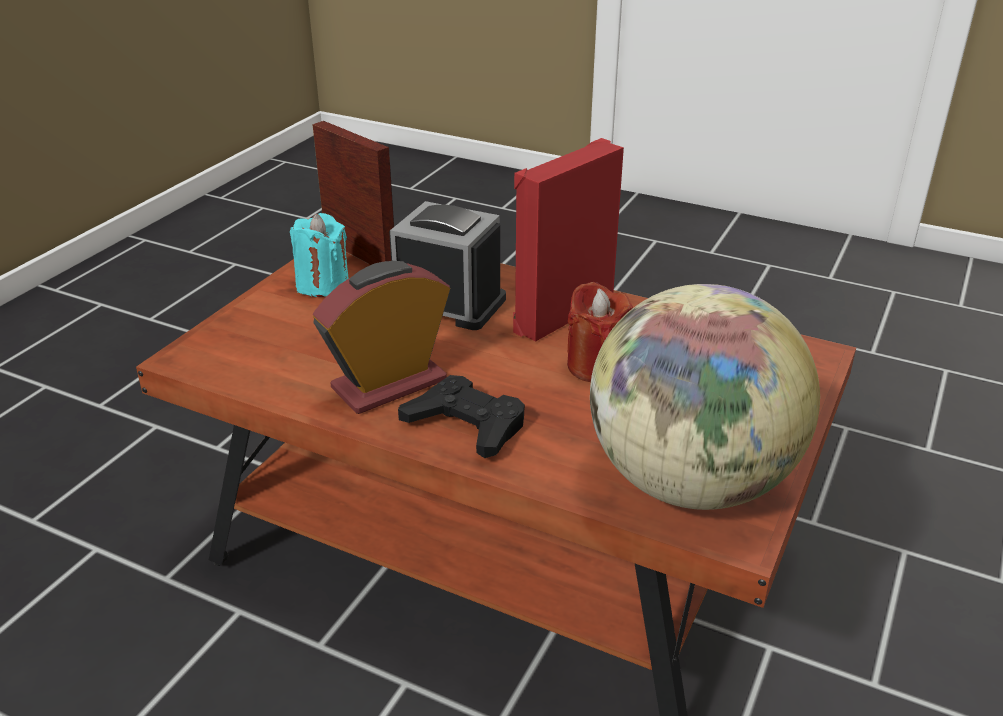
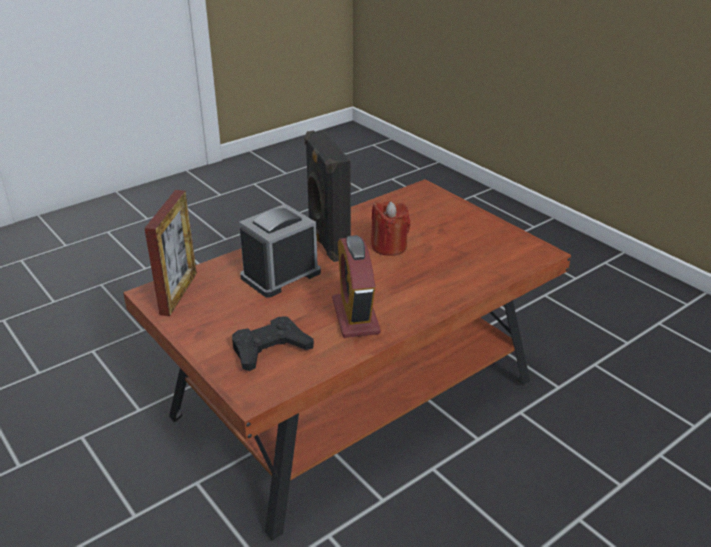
camera: 65 degrees left, 0 degrees up
(322, 285) = (207, 317): turquoise candle -> none
(360, 254) = (178, 293): picture frame -> picture frame turned 120 degrees clockwise
(466, 425) = (415, 300): black game controller -> black game controller (270, 349)
(561, 313) = (327, 242): red speaker -> black speaker
(689, 482) = (500, 252): globe -> none

